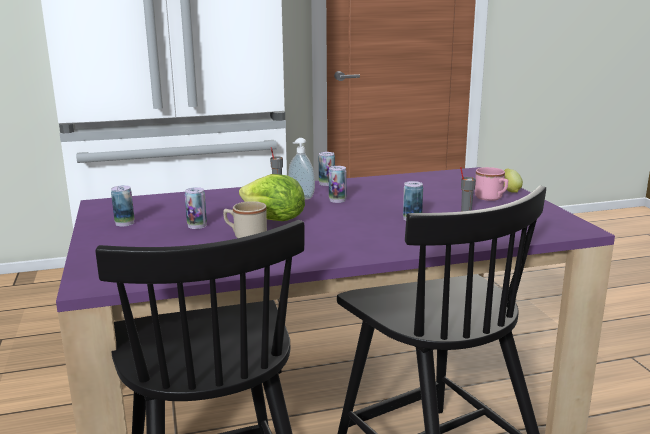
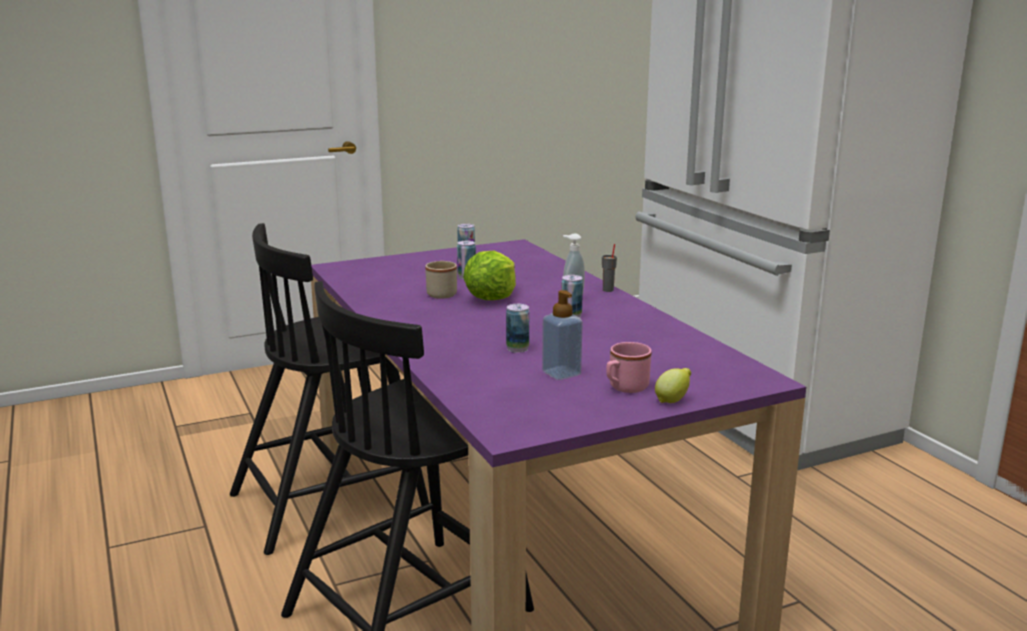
camera: 80 degrees right, 0 degrees up
(326, 183) = (635, 308): can -> none
(466, 210) = (561, 373): grey cup -> soap dispenser

